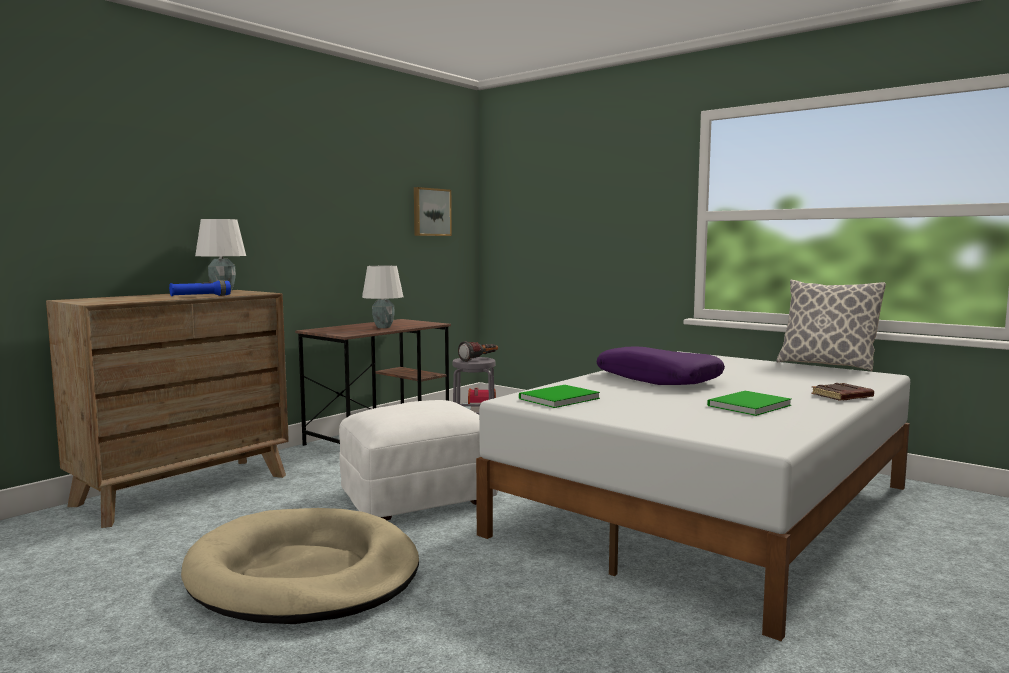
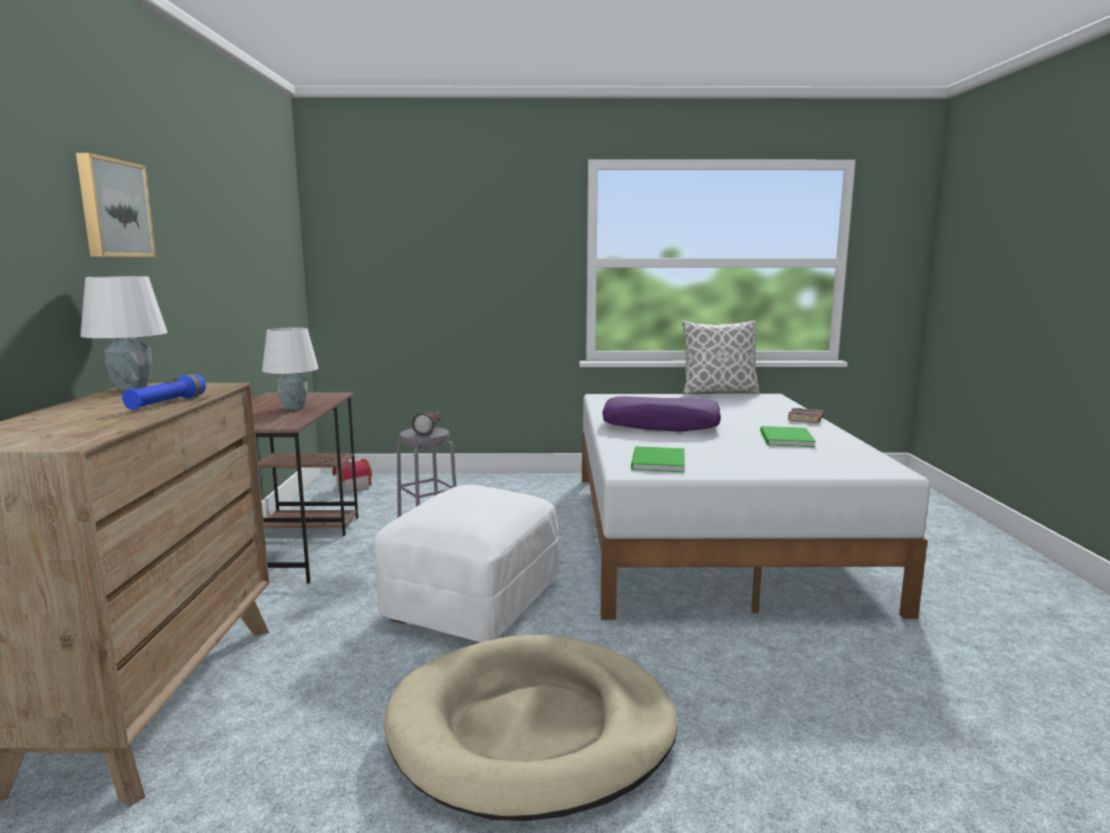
camera: 40 degrees left, 5 degrees up
(431, 212) = (273, 253): picture -> picture (113, 208)

